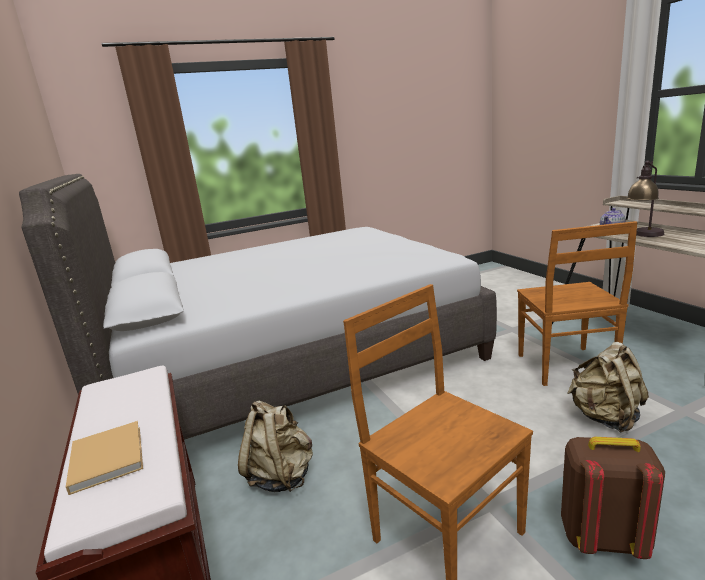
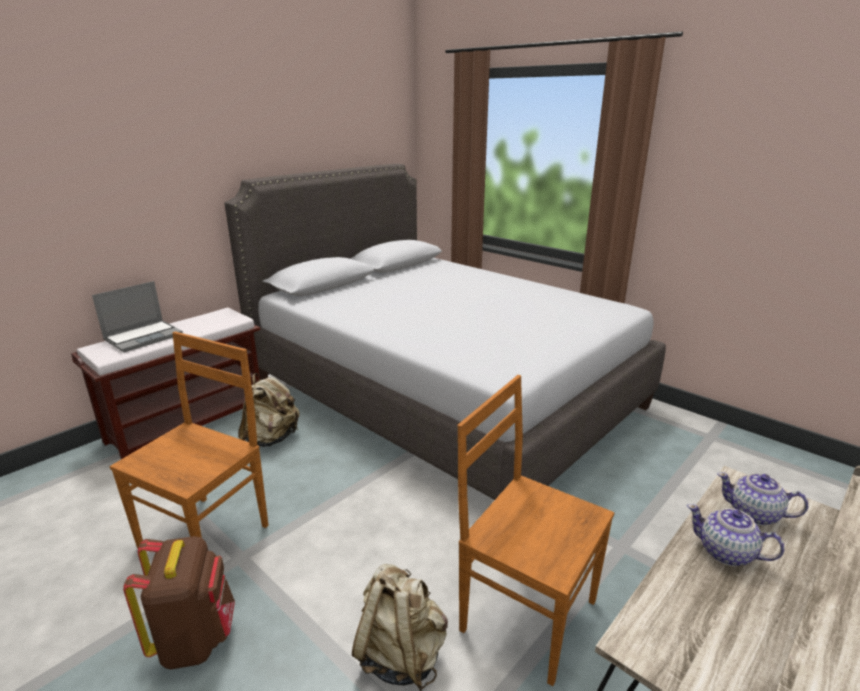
camera: 65 degrees right, 5 degrees up
(107, 456) = (144, 337): beige book -> laptop
(566, 367) = (525, 613): brown chair -> brown chair turned 60 degrees clockwise
(643, 236) = (726, 553): table lamp -> teapot

